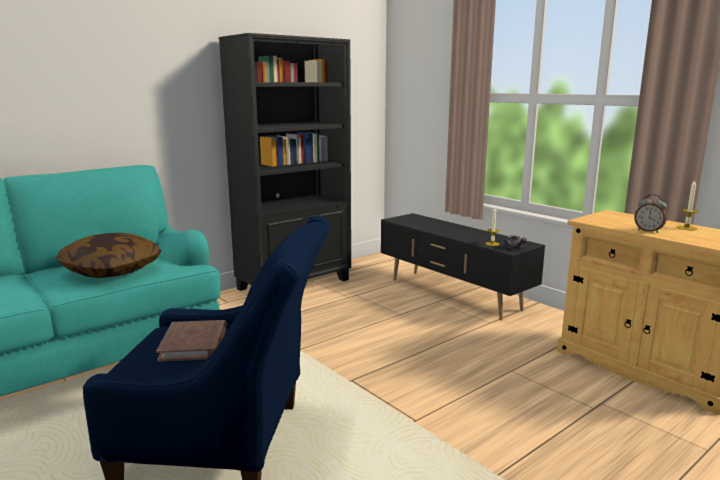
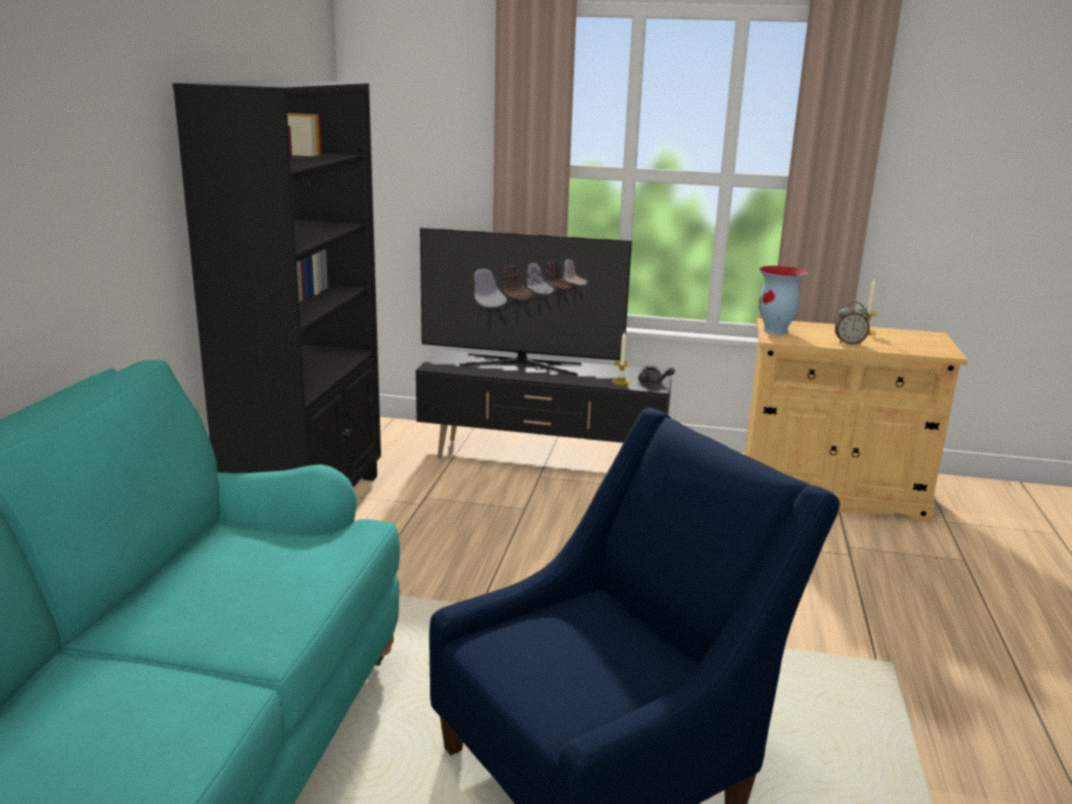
camera: 40 degrees left, 5 degrees up
(112, 270) = (255, 580): pillow -> none
(194, 344) = (563, 647): brown book -> none
(446, 226) = (520, 364): none -> television
(600, 217) = (776, 331): none -> vase

